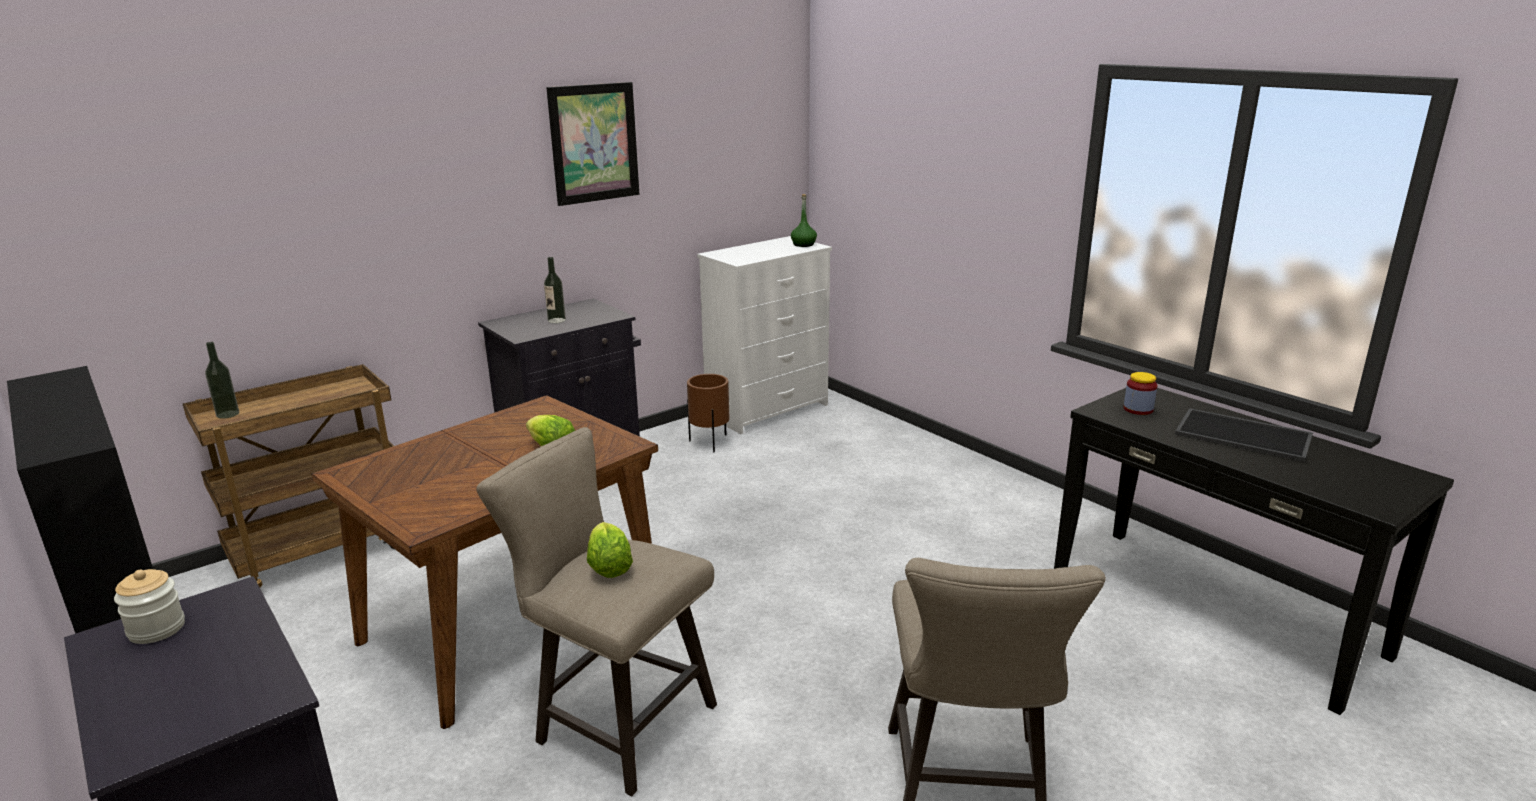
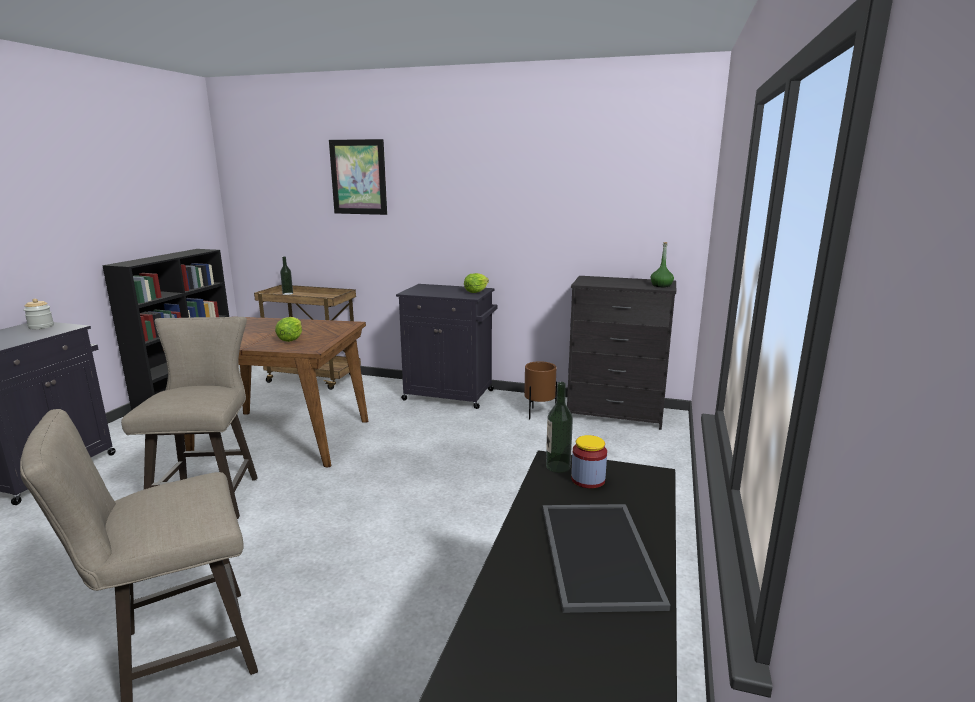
camera: 55 degrees right, 5 degrees down
(556, 320) = (443, 291): bottle -> bottle (558, 466)
(594, 143) = (507, 183): picture -> picture (358, 177)
(609, 567) = (185, 391): lettuce -> lettuce (476, 291)
(768, 410) = (616, 414): white dresser -> black dresser

